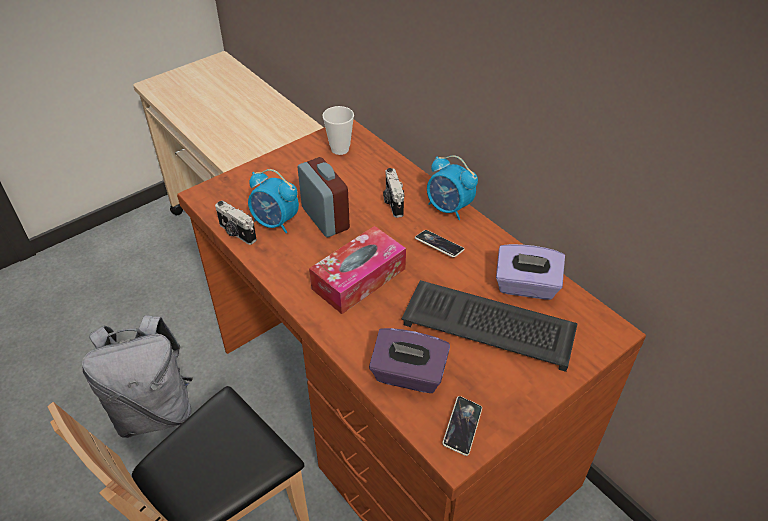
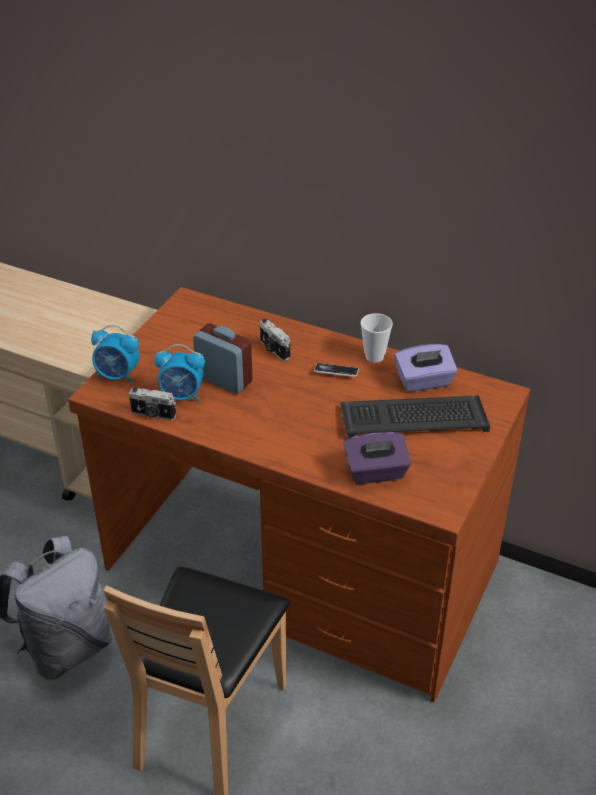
camera: 25 degrees left, 5 degrees down
(340, 149) = (194, 318): cup -> cup (374, 356)
(359, 278) = (287, 417): tissue box -> none
(449, 208) = (324, 341): alarm clock -> alarm clock (118, 376)
(462, 427) = (438, 493): phone -> none

